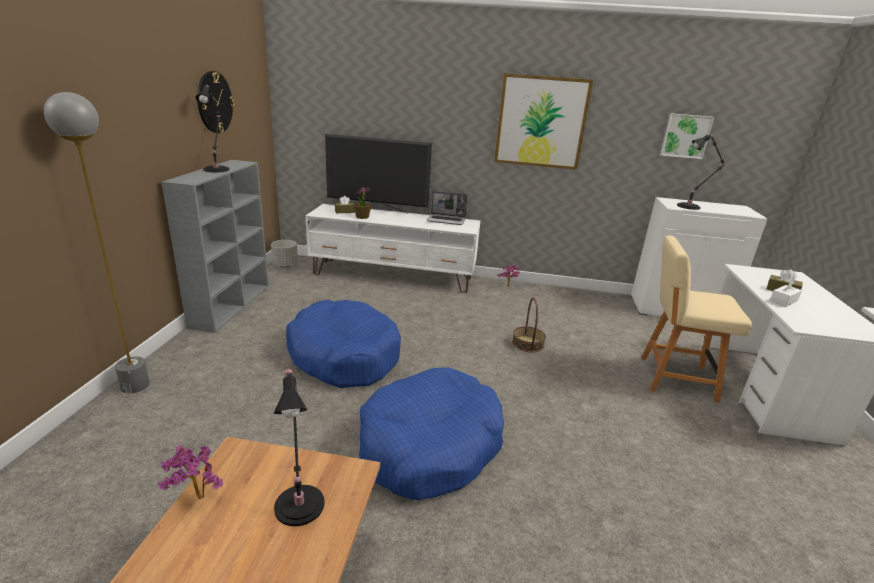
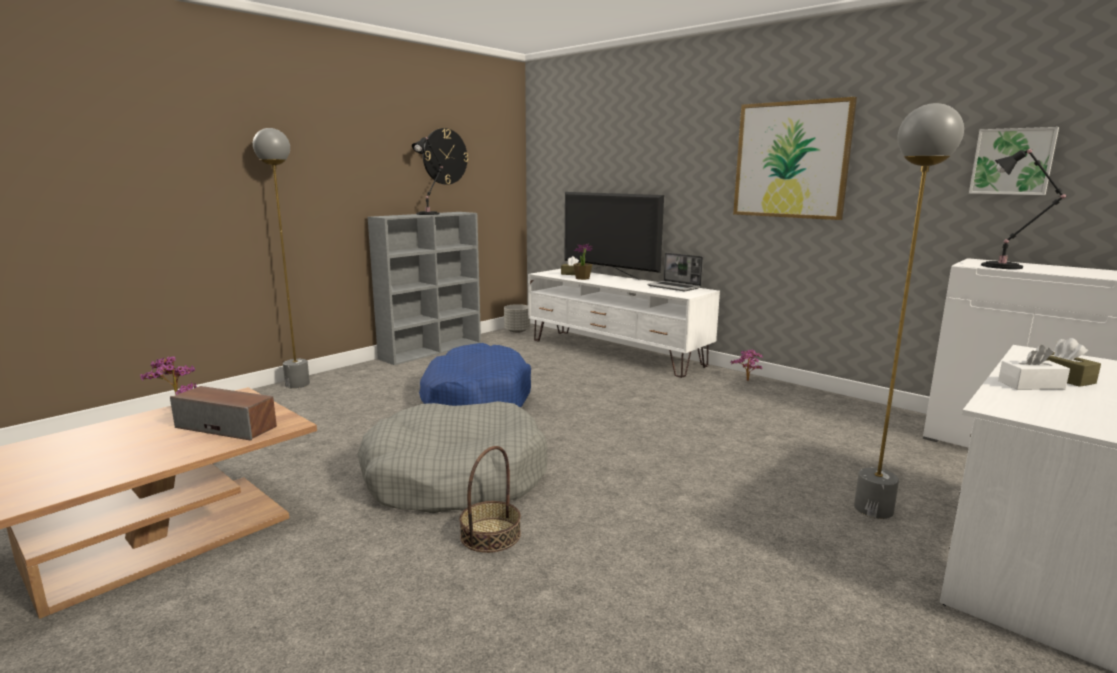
camera: 35 degrees right, 10 degrees down
(300, 502) = (226, 427): black table lamp -> speaker
(429, 446) = (455, 477): blue dog bed -> grey dog bed
(528, 344) = (692, 431): basket -> basket (490, 535)
(673, 378) = (873, 509): beige chair -> grey floor lamp

